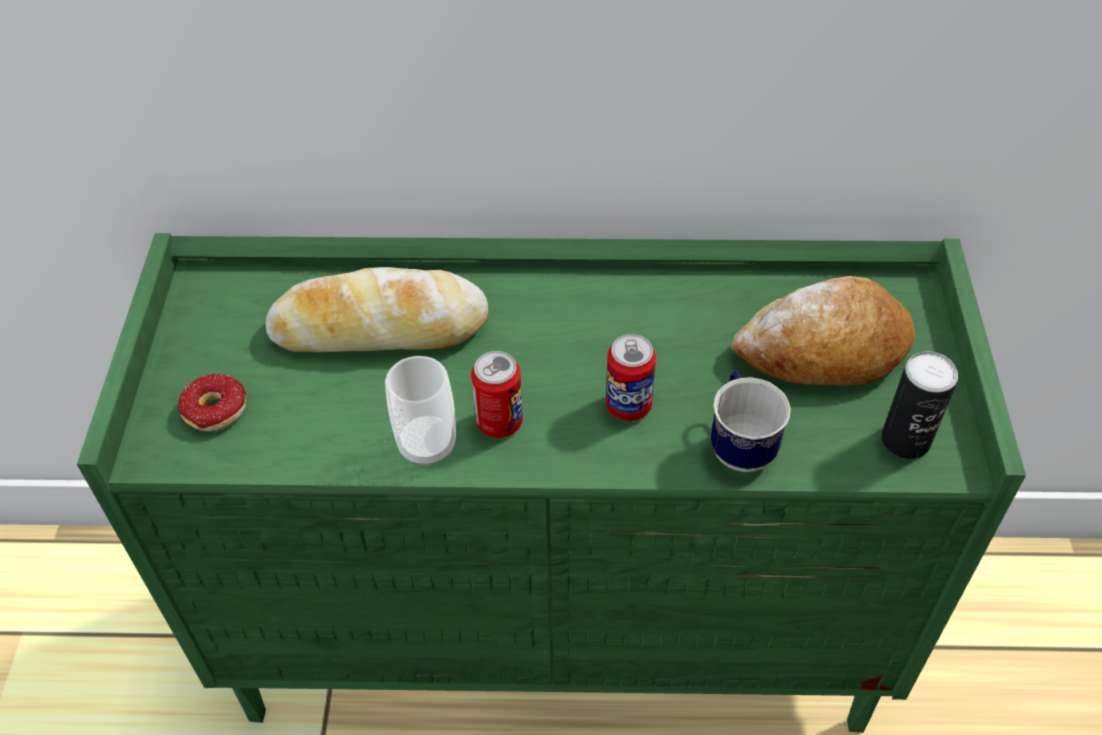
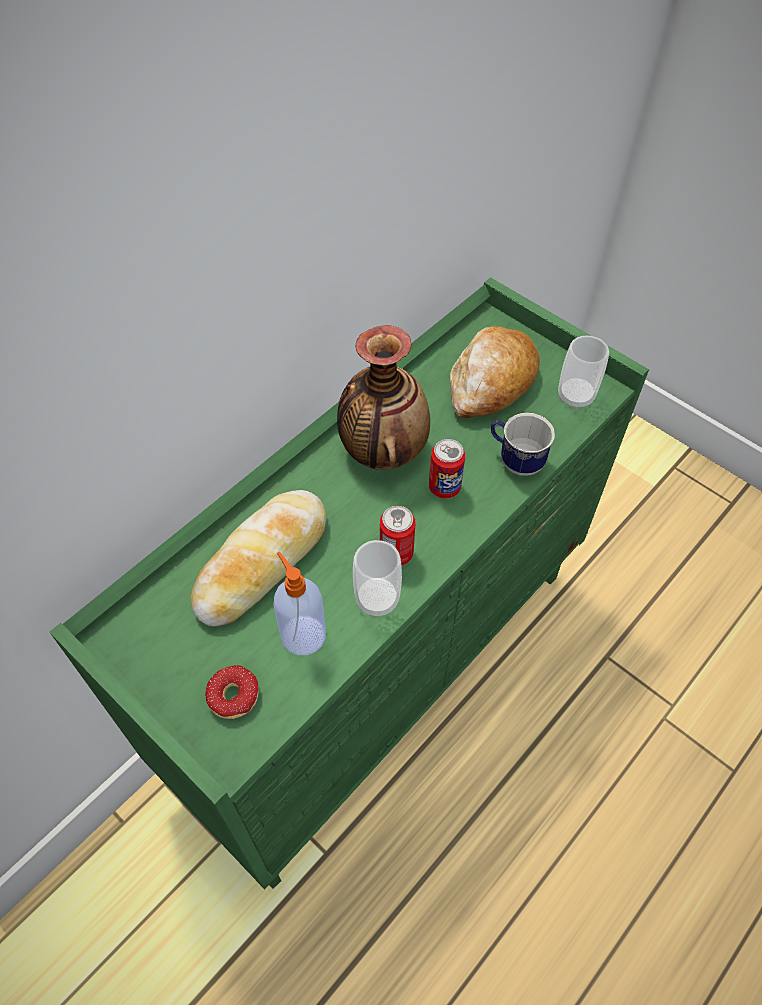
camera: 50 degrees left, 5 degrees up
(330, 413) = (302, 633): none -> soap dispenser
(617, 322) = (382, 450): none -> vase
(905, 440) = (575, 396): can -> cup

